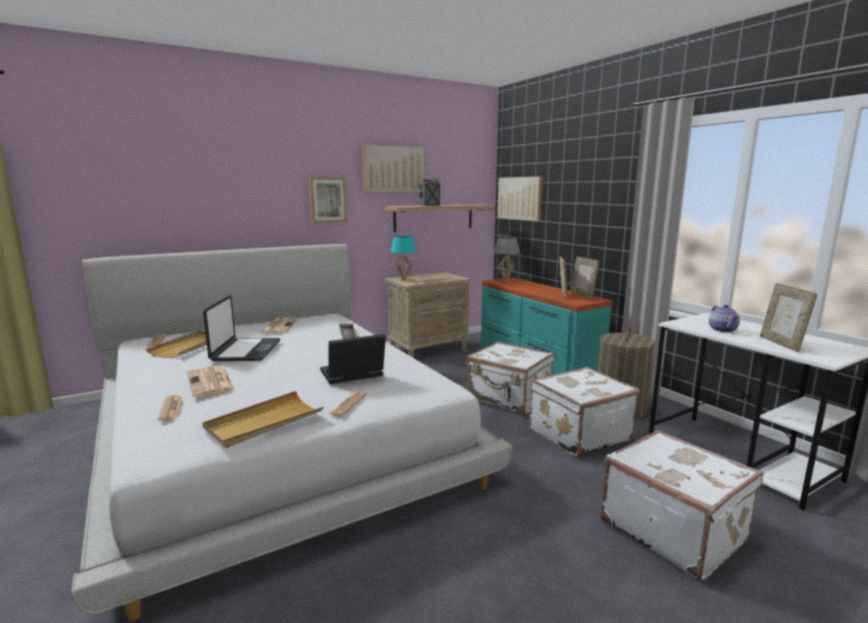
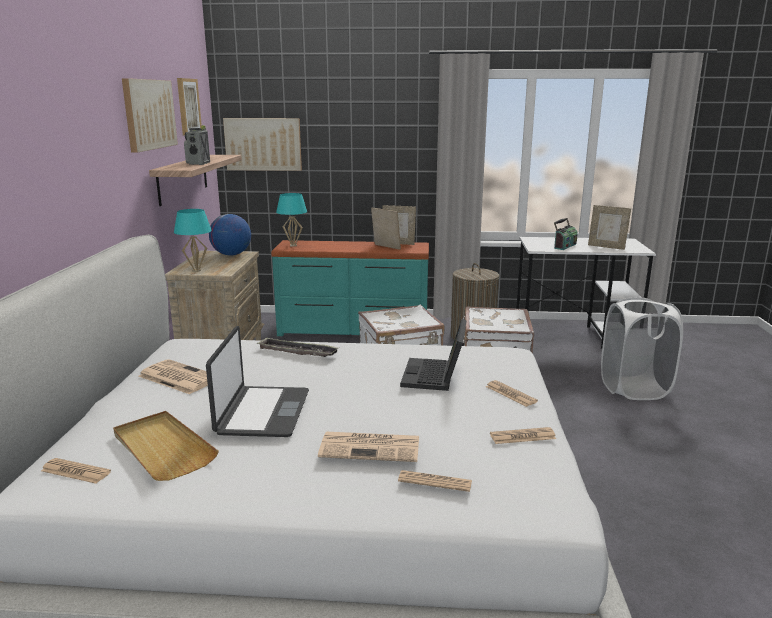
camera: 55 degrees left, 5 degrees up
(245, 351) = (262, 413): laptop -> laptop turned 60 degrees clockwise
(264, 422) = (522, 436): beige tray -> newspaper
(327, 200) = (104, 170): picture -> picture (188, 106)
(449, 277) = (231, 254): none -> globe
(505, 281) = (293, 245): grey table lamp -> turquoise table lamp
(673, 529) = (634, 389): white suitcase -> white laundry basket
(722, 330) = (564, 246): teapot -> radio

